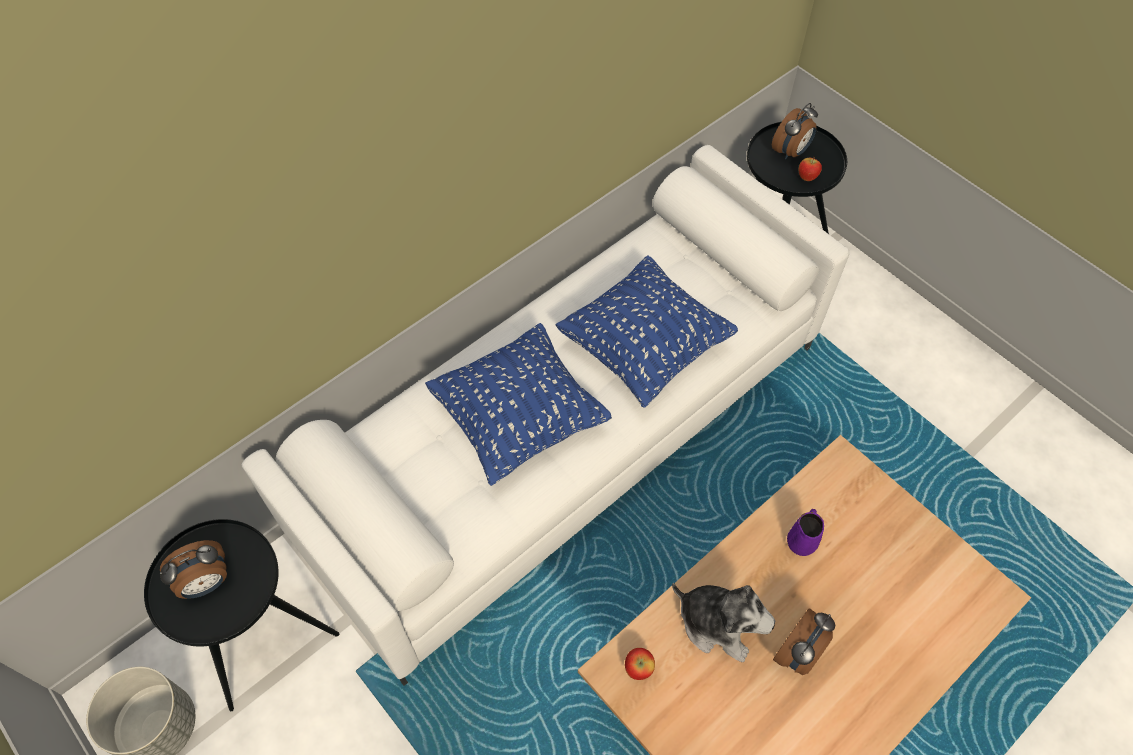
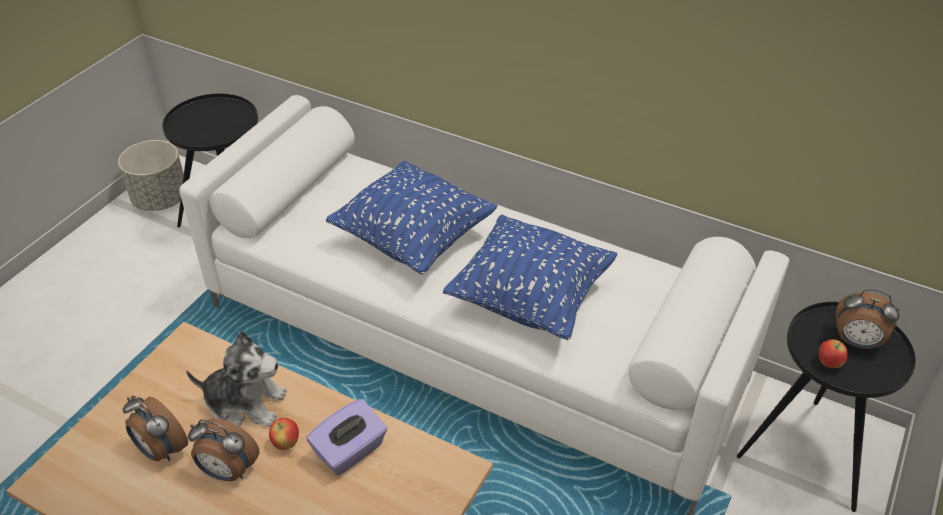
camera: 70 degrees right, 15 degrees down
(206, 583) = (209, 120): alarm clock -> alarm clock (161, 450)
(638, 668) = (191, 358): apple -> apple (286, 443)
(718, 623) = (245, 403): plush toy -> plush toy turned 90 degrees counterclockwise
(801, 541) = (350, 451): purple mug -> purple tissue box

